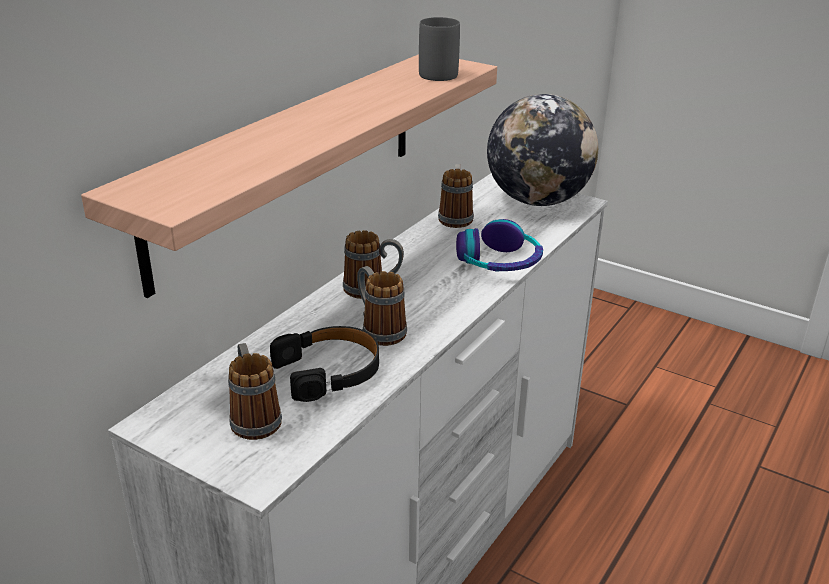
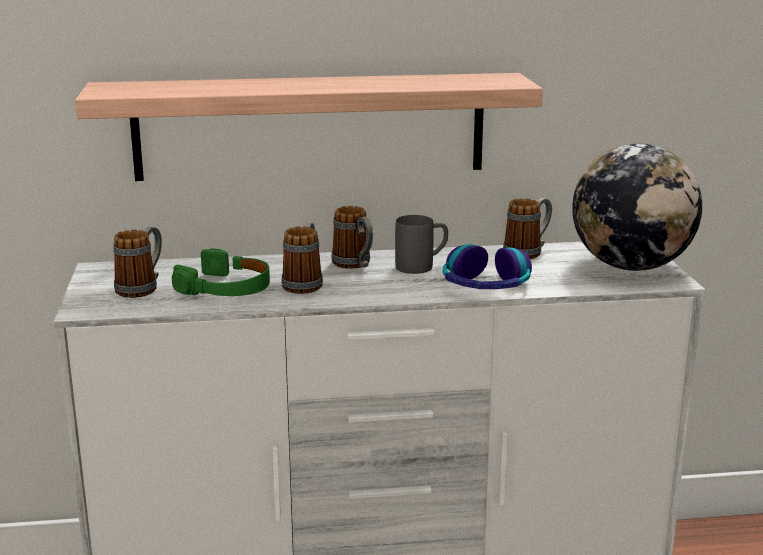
camera: 50 degrees right, 10 degrees down
(329, 371) = (226, 288): black headphones -> green headphones
(440, 72) = (479, 82): grey mug -> grey mug (422, 266)

